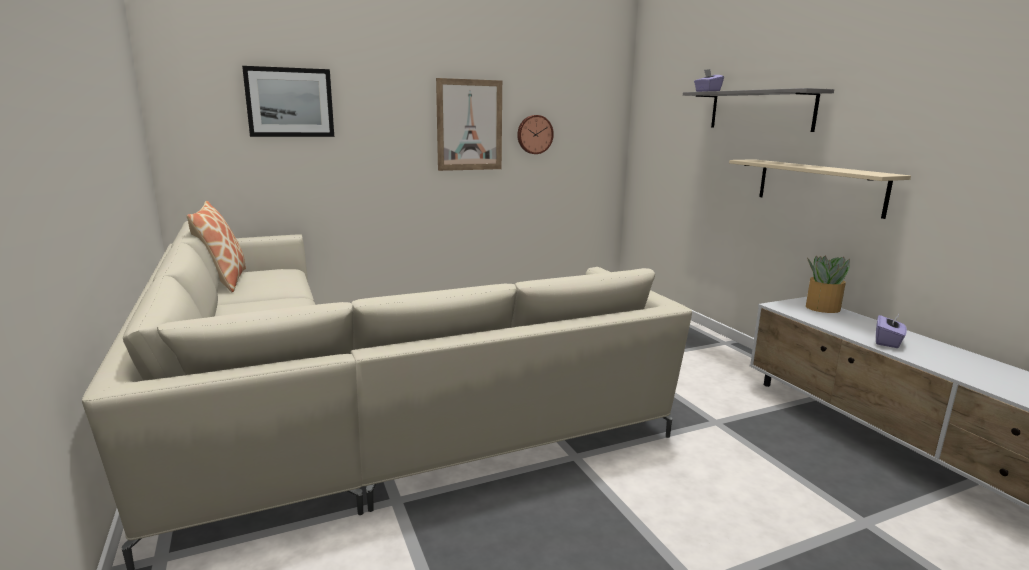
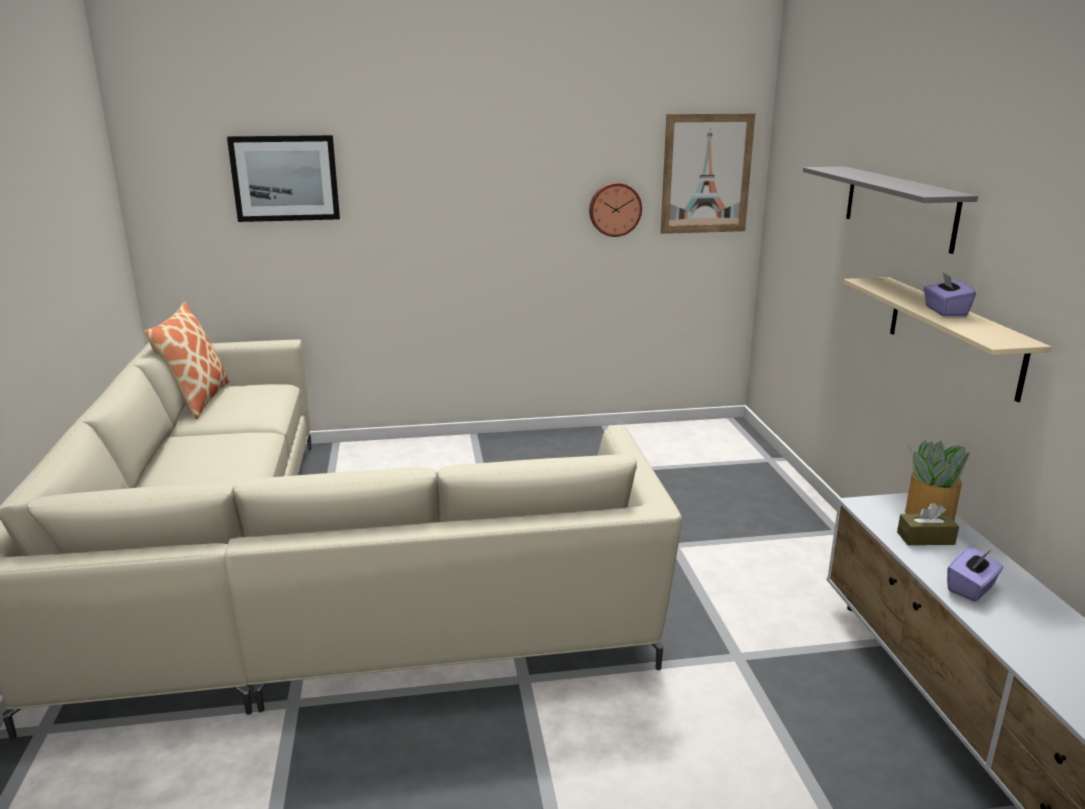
camera: 15 degrees right, 5 degrees up
(469, 125) = (520, 199): picture -> picture (706, 174)
(707, 91) = (836, 169): purple tissue box -> purple tissue box (944, 311)
(833, 319) = (925, 538): none -> brown tissue box

